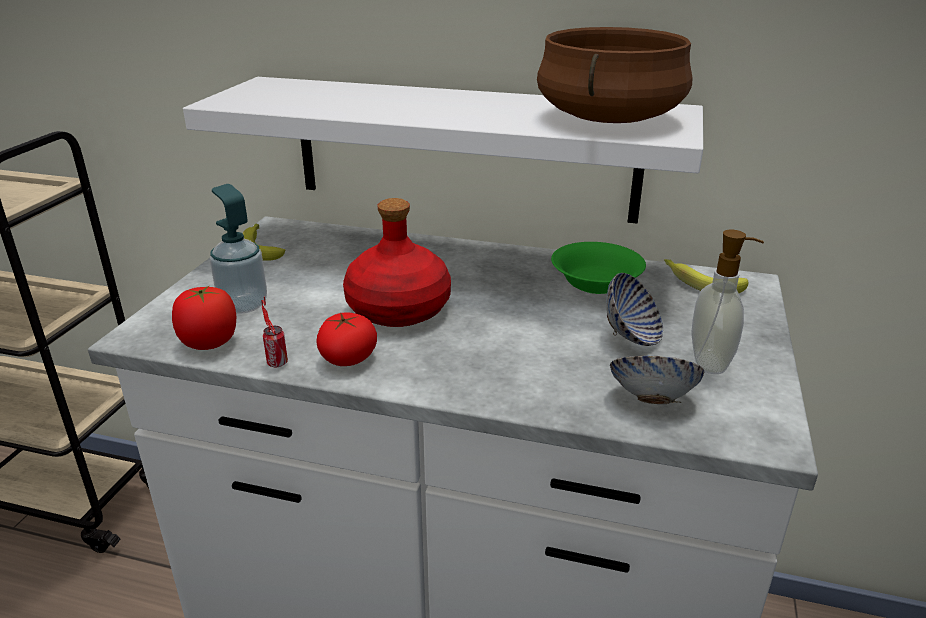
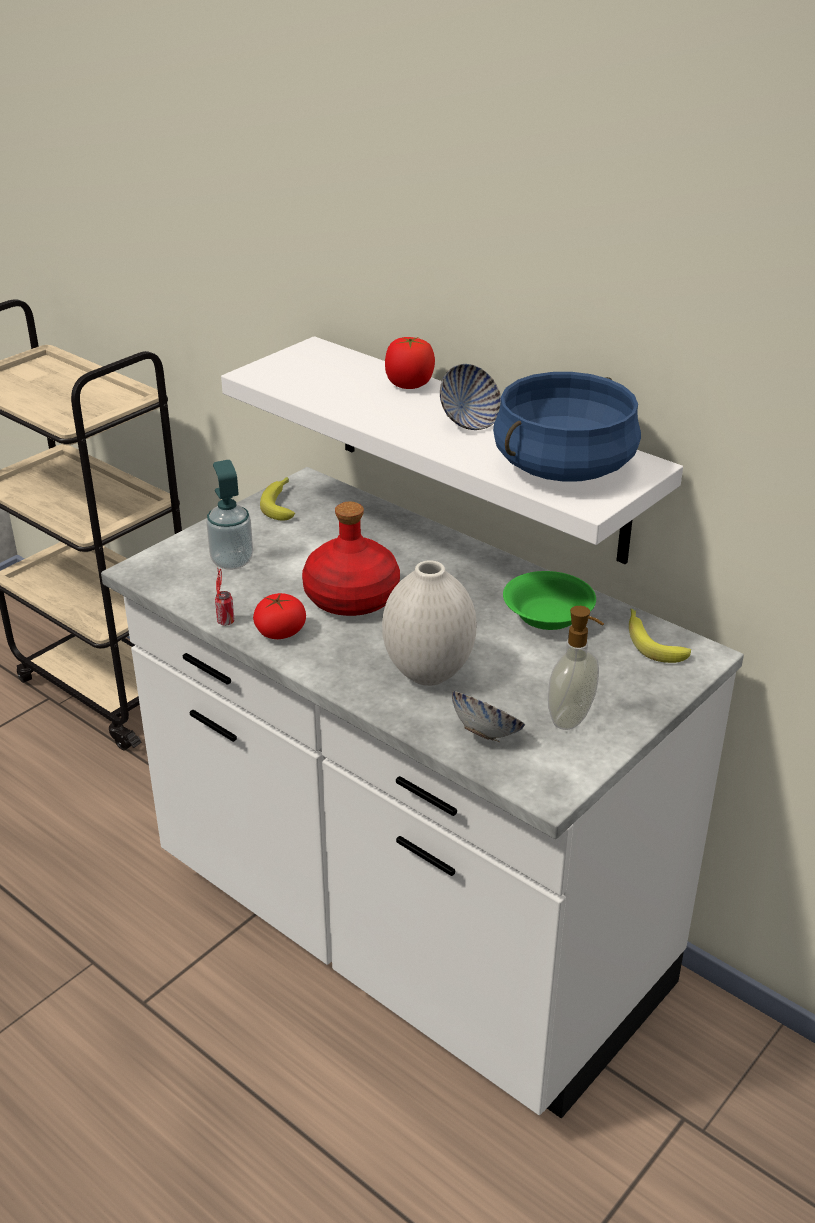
camera: 25 degrees right, 5 degrees up
(209, 343) = (187, 591): tomato -> tomato (409, 385)
(537, 358) = (427, 674): none -> white vase
(608, 118) = (563, 466): brown cooking pot -> blue cooking pot
(631, 335) = (528, 676): bowl -> bowl (469, 422)

